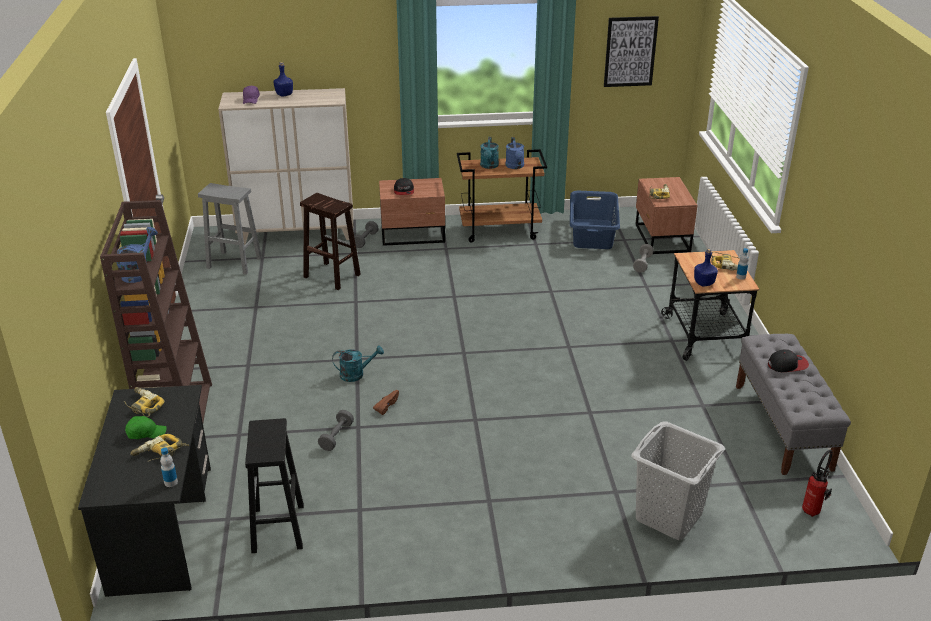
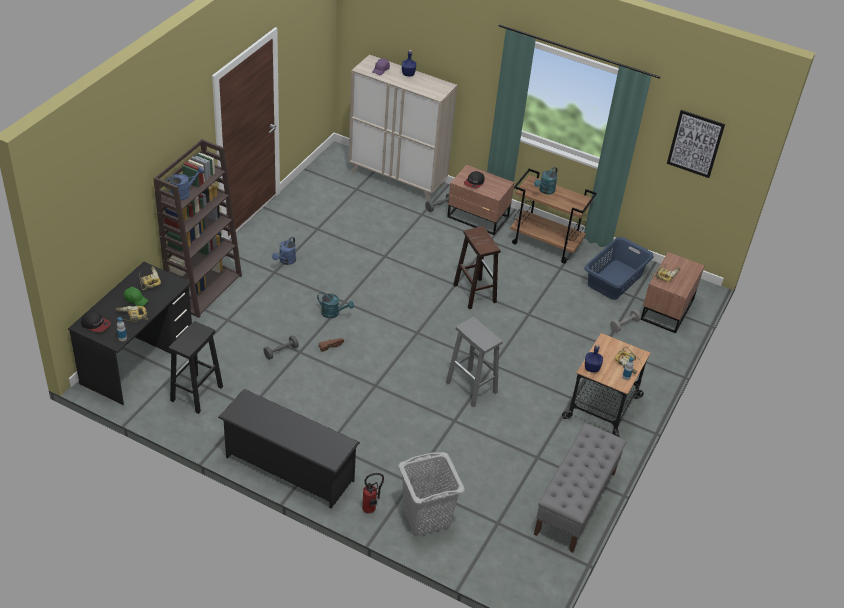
camera: 30 degrees right, 10 degrees up
(235, 263) = (335, 185): grey stool -> grey stool (472, 388)
(331, 276) = (388, 226): brown stool -> brown stool (474, 293)
(472, 550) = (288, 468): none -> black shoe rack
(515, 166) = (565, 200): blue watering can -> blue watering can (286, 261)
(787, 365) = (587, 460): cap -> cap (96, 324)
(813, 511) = (524, 568): fire extinguisher -> fire extinguisher (371, 510)

